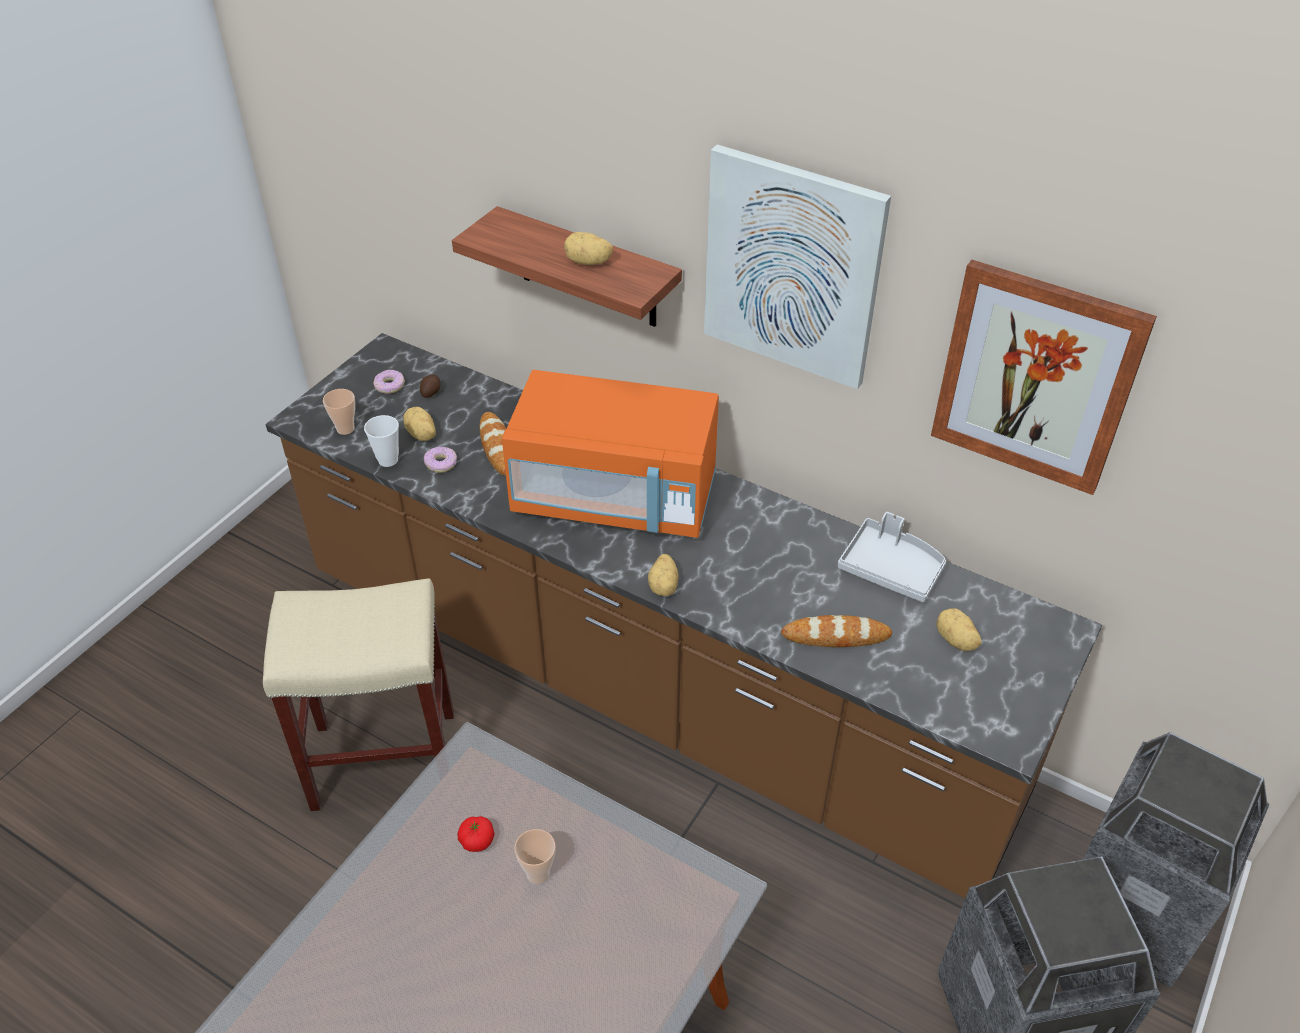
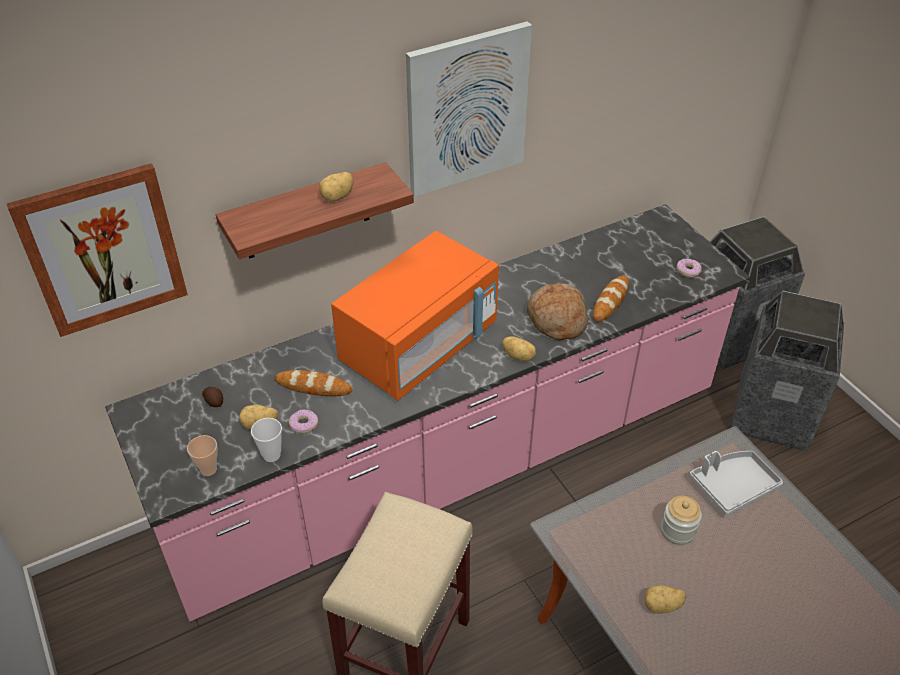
camera: 60 degrees left, 0 degrees up
(390, 386) = (181, 423): donut -> donut (688, 271)
(477, 840) = (636, 553): tomato -> none
(538, 873) = (678, 530): cup -> jar
(650, 684) = (450, 465): brown counter -> pink counter
(755, 596) = (556, 320): none -> bread
(891, 569) = (574, 256): grey tray -> grey tray (732, 486)
(955, 641) = (644, 258): potato -> potato (662, 606)
(1036, 377) = (616, 84): picture -> picture (103, 250)

